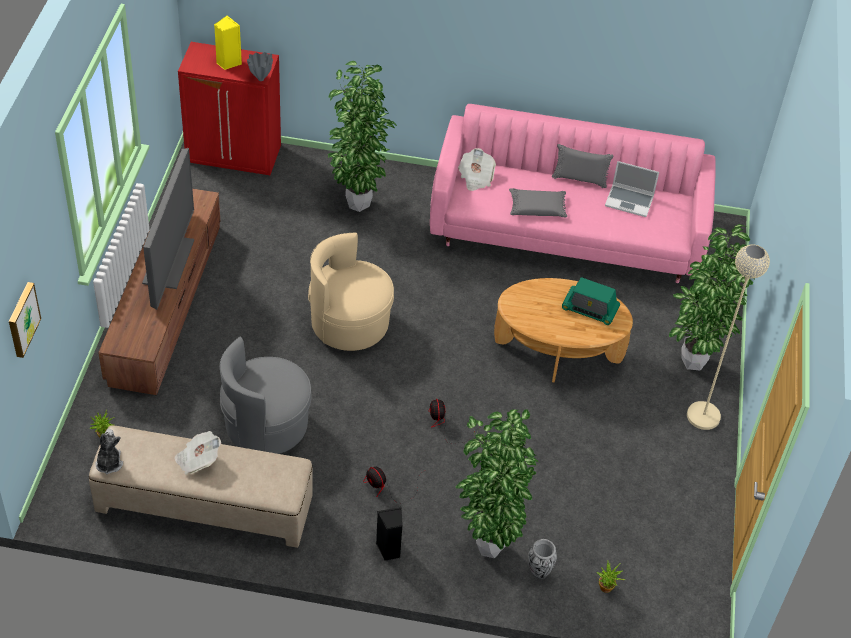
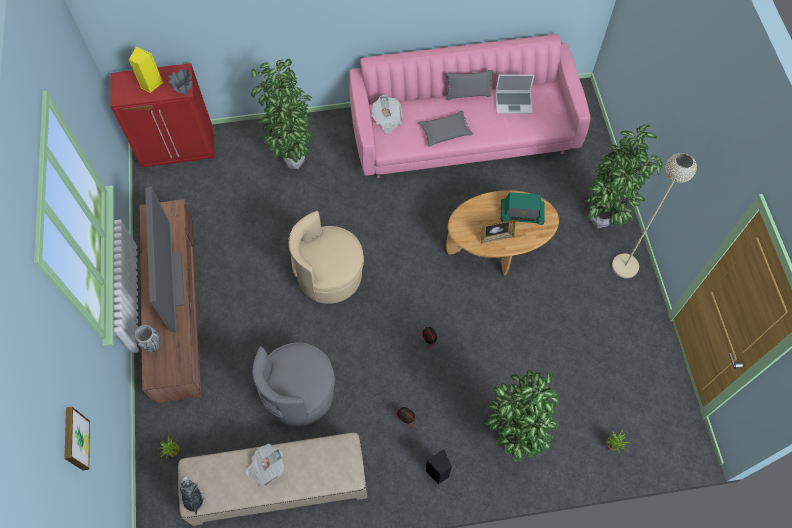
camera: 15 degrees left, 15 degrees up
(539, 572) = (557, 450): vase -> vase (153, 346)
(550, 323) = (496, 237): none -> picture frame

